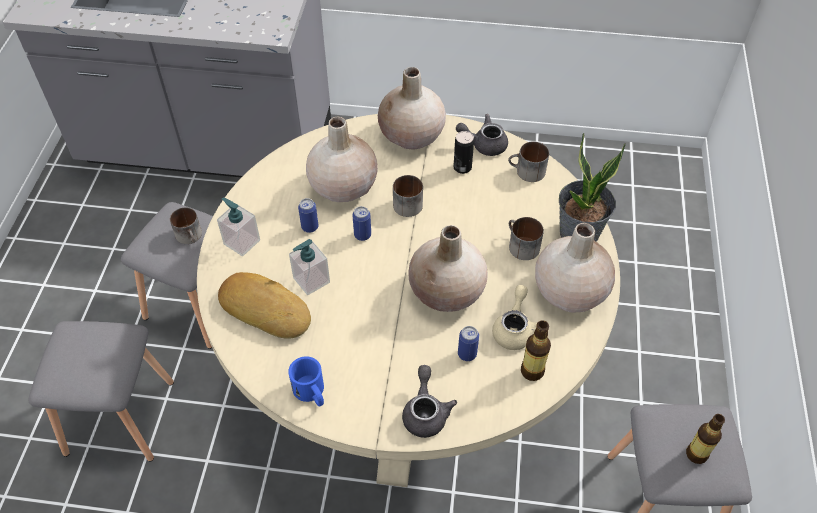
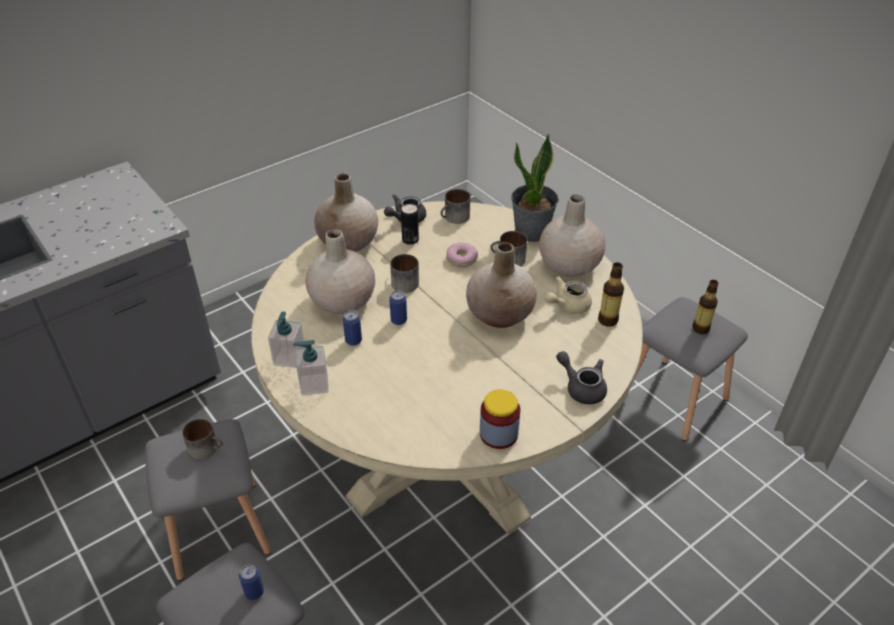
camera: 45 degrees left, 10 degrees down
(266, 308) = (394, 410): bread -> none
(311, 280) = (401, 371): soap dispenser -> soap dispenser (289, 358)
(311, 393) = (498, 434): blue mug -> jar
(467, 354) = (560, 339): can -> can (254, 592)
(482, 216) = (461, 259): none -> donut
(515, 329) = (567, 305): beige teapot -> beige teapot turned 90 degrees counterclockwise

